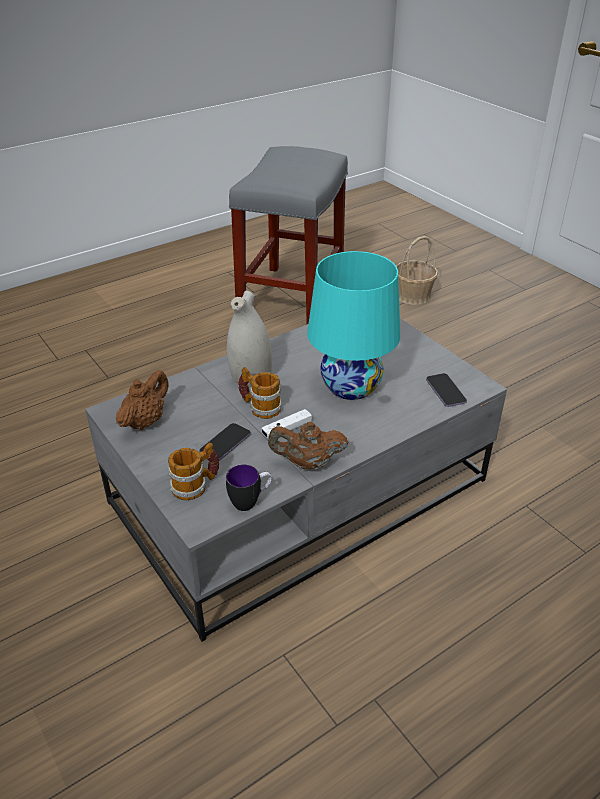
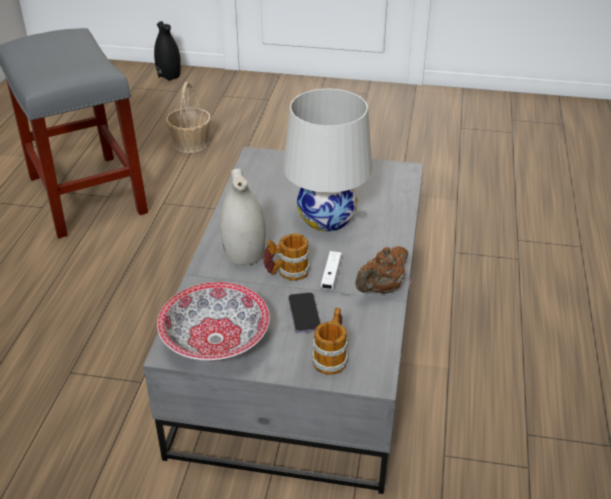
camera: 45 degrees left, 0 degrees up
(145, 421) = (214, 340): brown teapot -> bowl
(250, 501) = (385, 339): mug -> none
(351, 386) = (327, 218): turquoise table lamp -> white table lamp
(445, 391) = (391, 186): phone -> none
(464, 236) = (169, 76): none -> black vase

